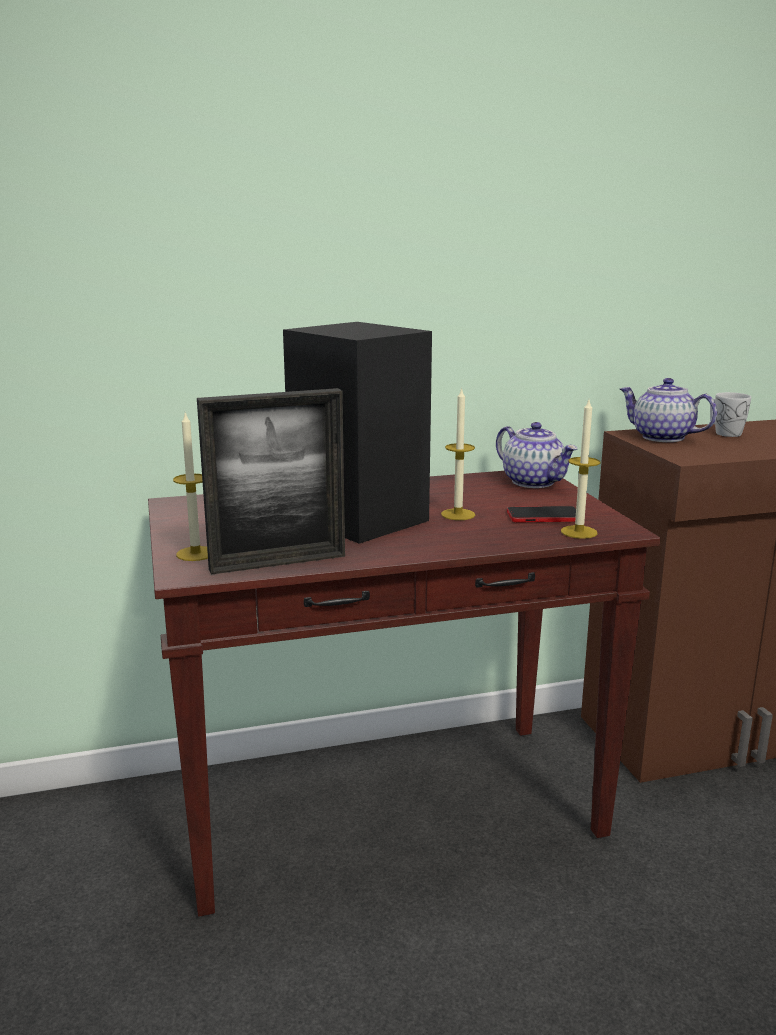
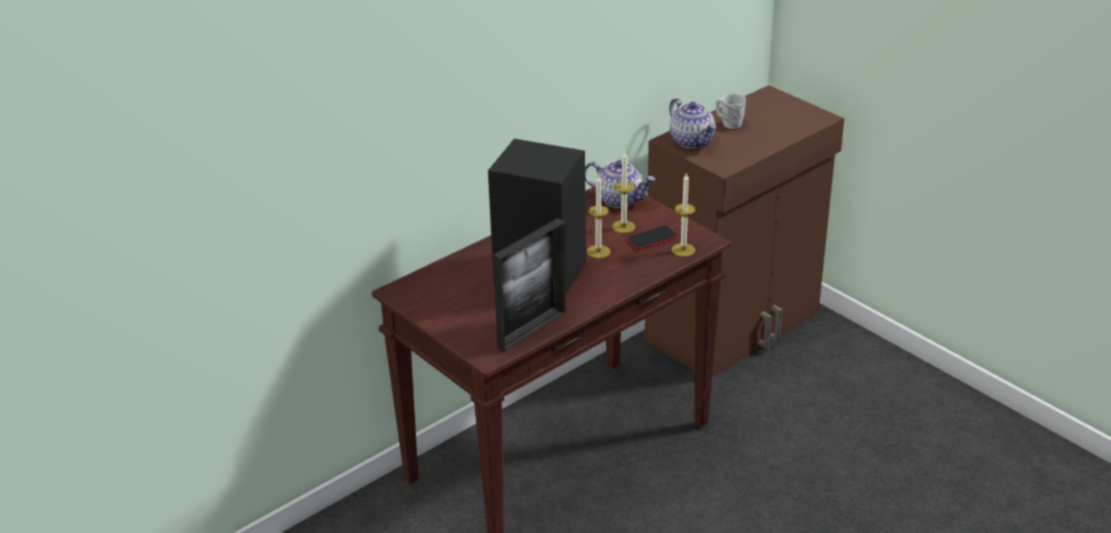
camera: 25 degrees left, 15 degrees up
(195, 553) = (473, 337): candle -> candle (623, 227)
(661, 437) = (692, 141): teapot -> teapot turned 135 degrees counterclockwise

